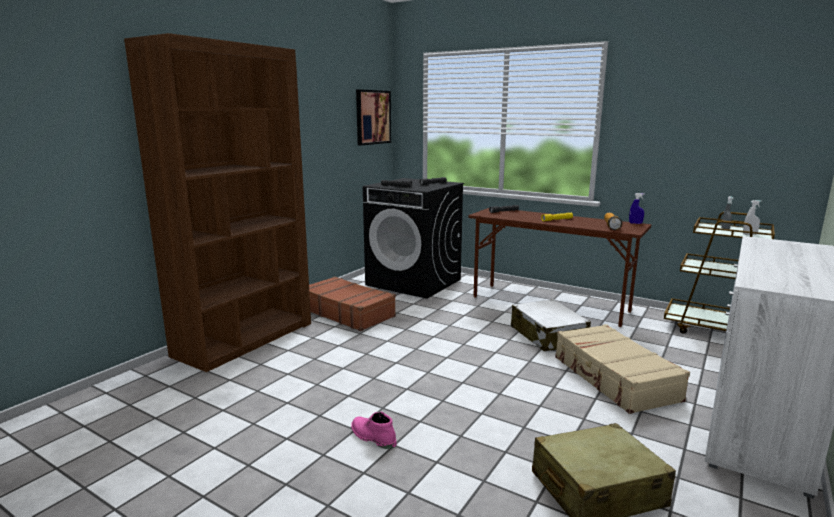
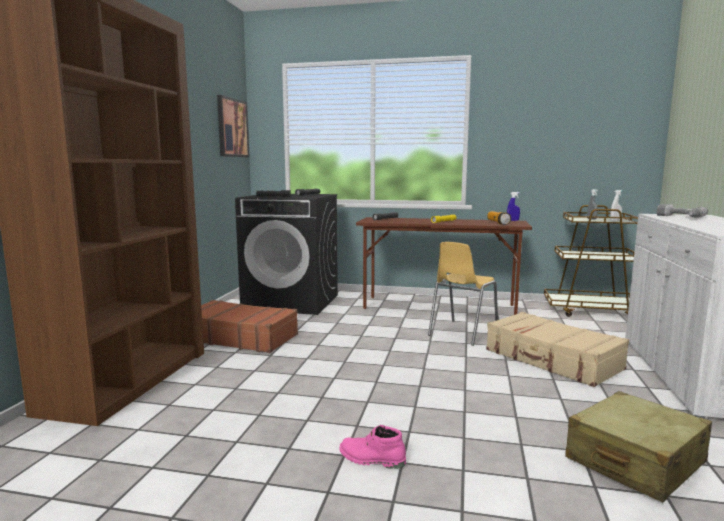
camera: 20 degrees left, 5 degrees down
(548, 336) = (462, 333): white suitcase -> yellow chair
(775, 247) = (679, 217): none -> power drill

